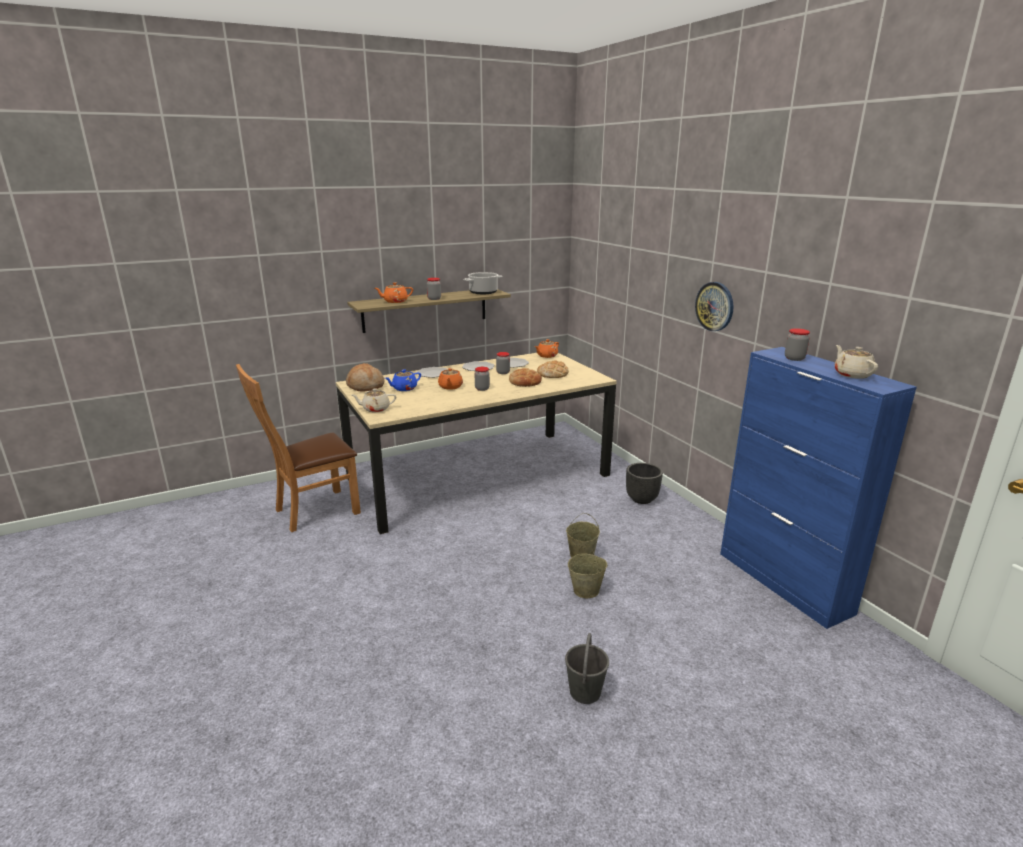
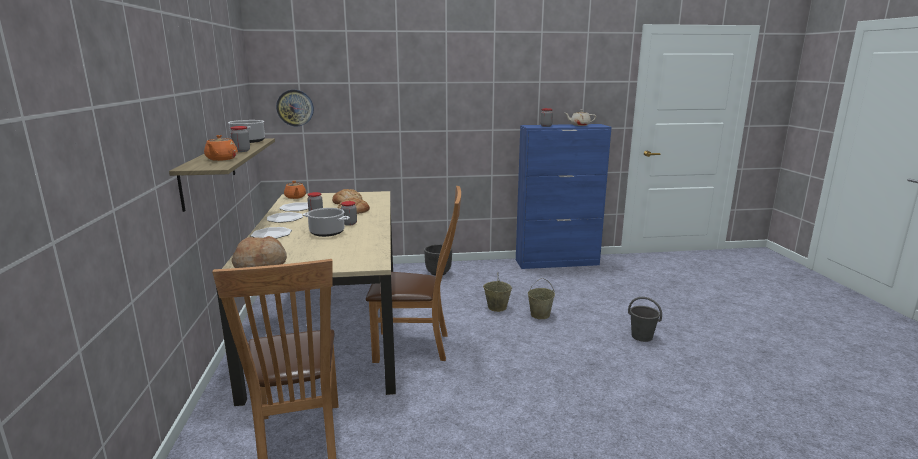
camera: 70 degrees left, 5 degrees down
(375, 409) = (348, 264): beige teapot -> none
(404, 388) = (300, 249): blue teapot -> none
(450, 387) = (326, 232): orange teapot -> cooking pot
(462, 526) = (417, 346): none -> brown chair
(715, 306) = (455, 112): wall clock -> wall clock (295, 108)

